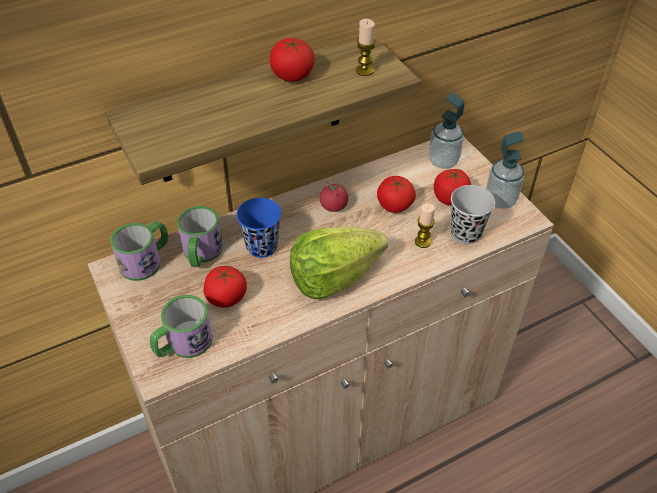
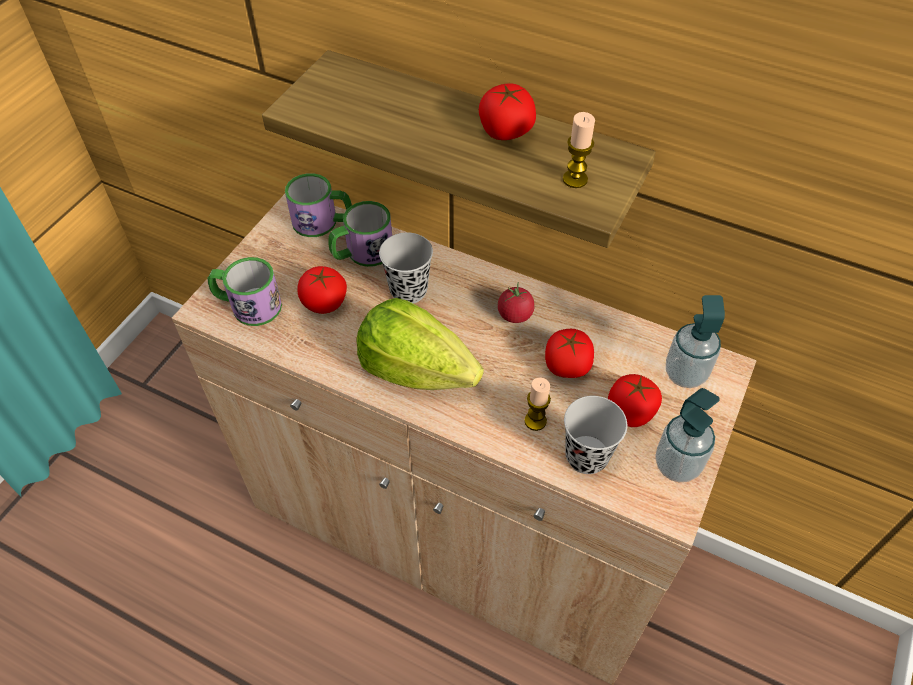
camera: 55 degrees right, 5 degrees up
(262, 246) = (408, 290): blue cup -> black cup

